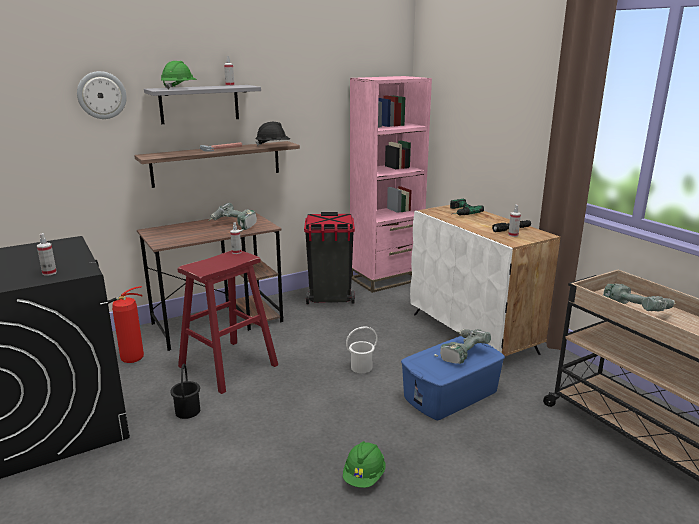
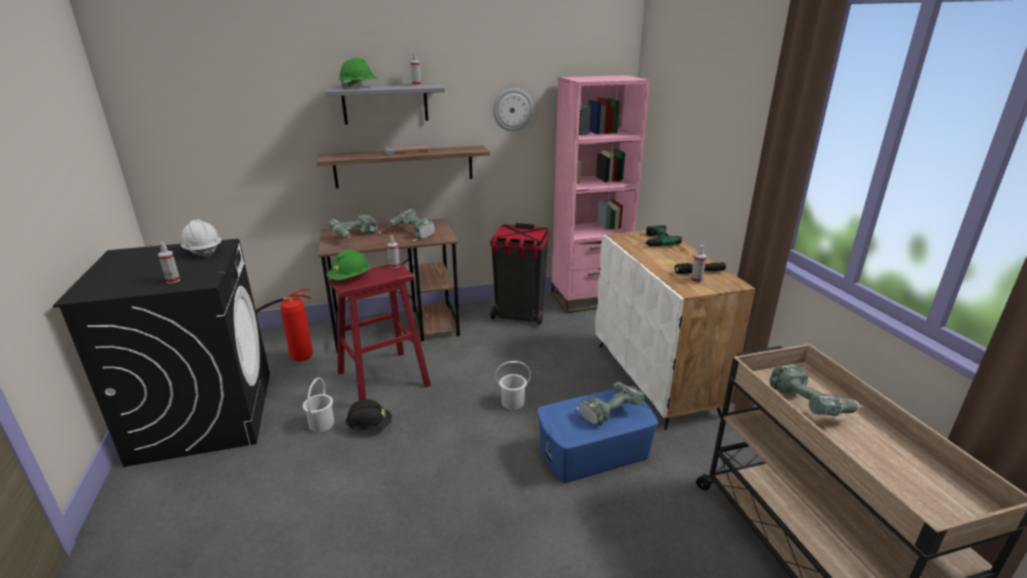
camera: 15 degrees right, 5 degrees up
(55, 248) = (203, 251): none -> white hard hat
(101, 95) = (283, 93): wall clock -> wall clock (512, 109)
(180, 233) = (356, 237): none -> power drill
(187, 411) = (321, 424): black bucket -> white bucket
(273, 145) = (461, 151): black hard hat -> black hard hat (369, 426)
(364, 477) = (453, 537): green hard hat -> green hard hat (350, 278)

